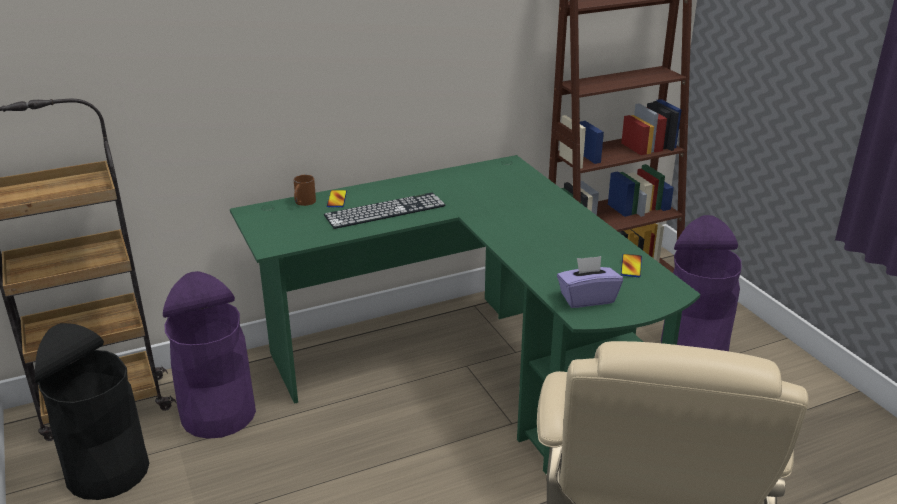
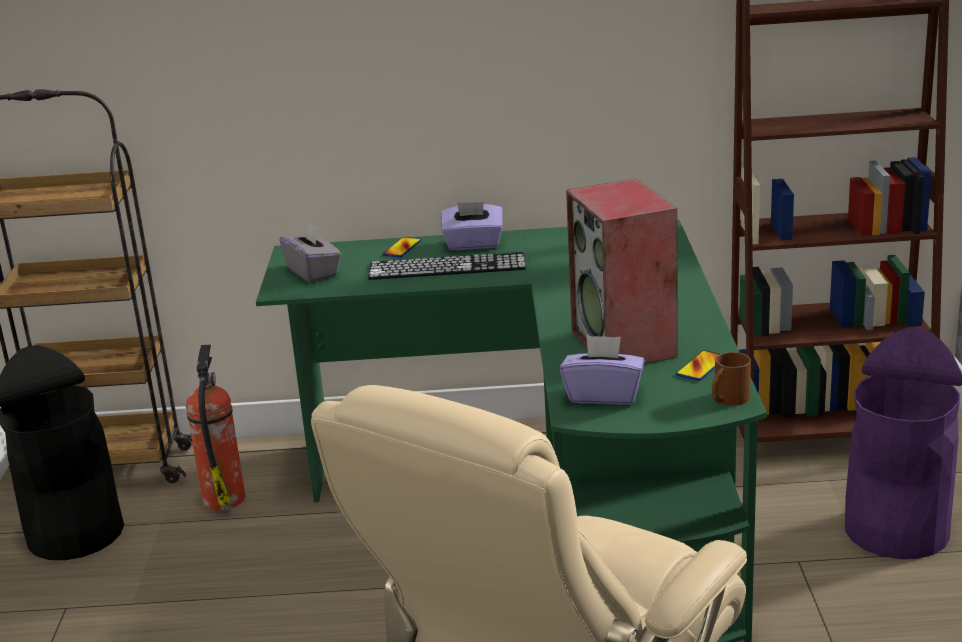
camera: 25 degrees right, 5 degrees down
(218, 414) = (224, 497): purple trash can -> fire extinguisher
(283, 228) = (313, 272): none -> grey tissue box
(303, 203) = (360, 248): brown mug -> brown mug (727, 400)
(389, 190) = (473, 244): none -> purple tissue box
(566, 256) = (625, 345): none -> speaker

